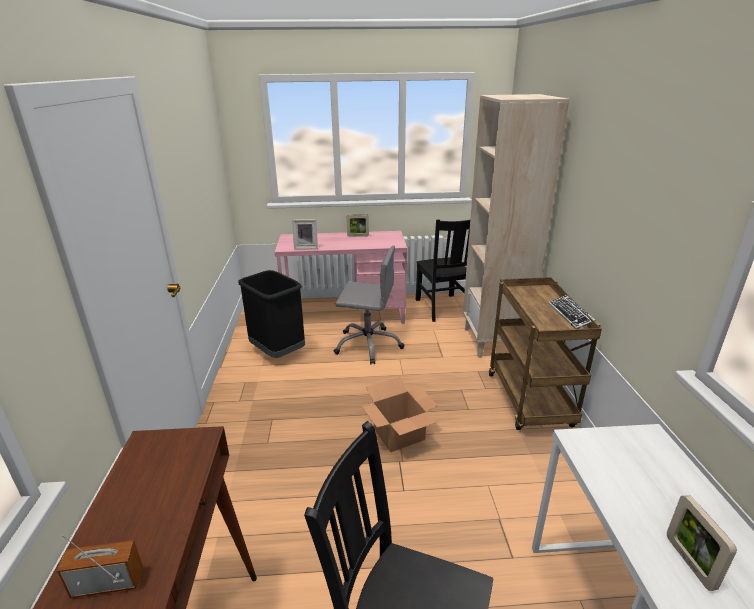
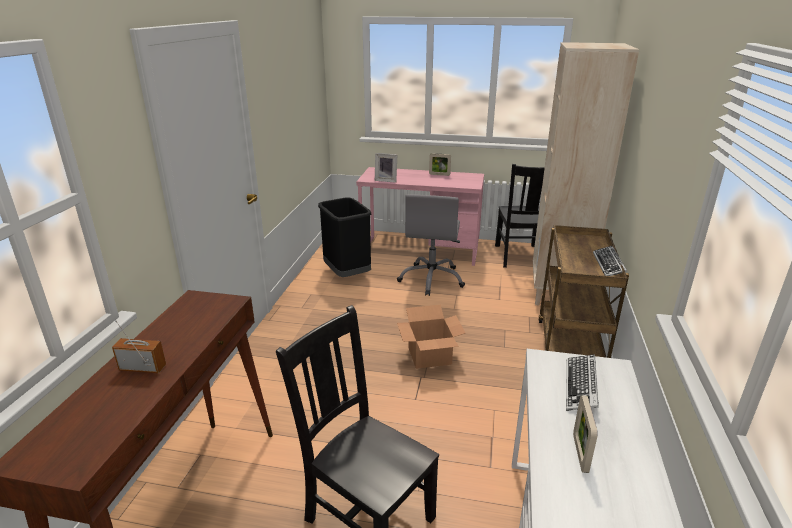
camera: 15 degrees right, 0 degrees up
(368, 345) = (432, 279): grey office chair -> grey office chair turned 75 degrees clockwise
(634, 468) = (581, 386): none -> keyboard

